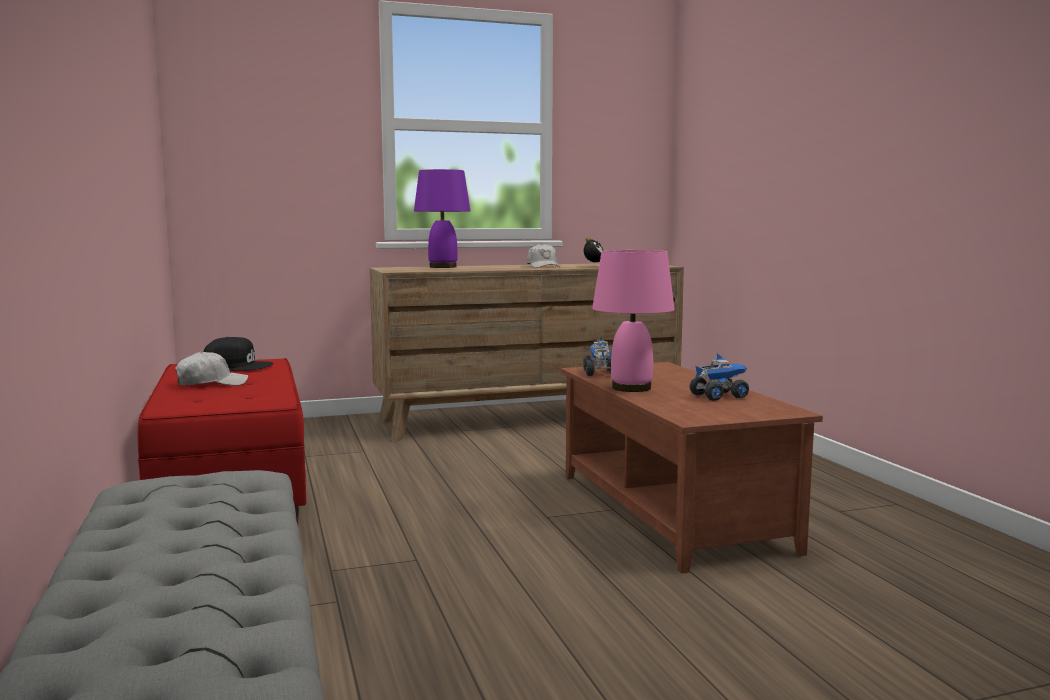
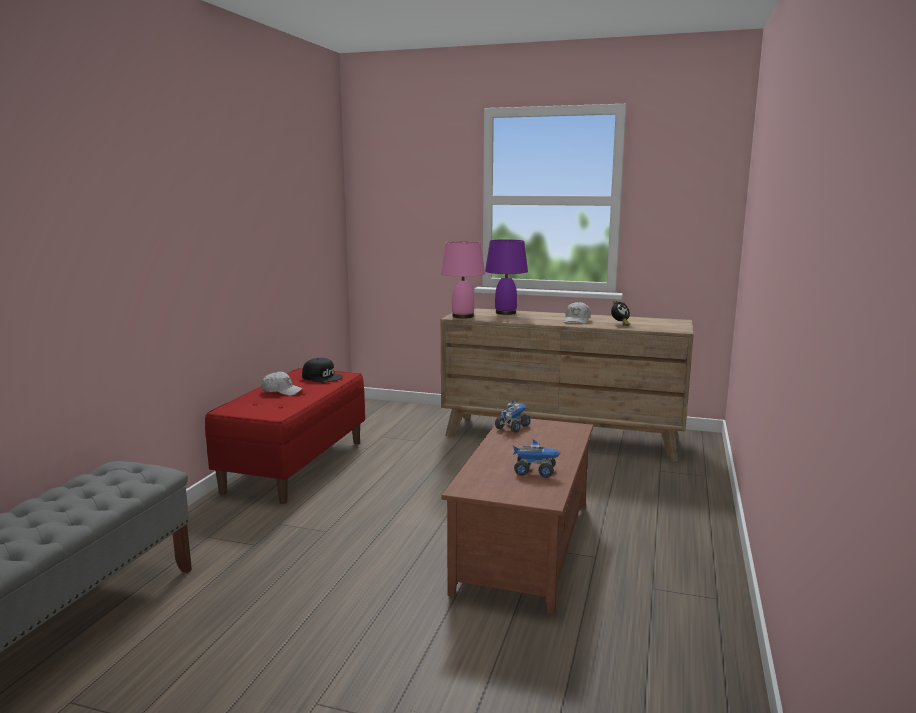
camera: 35 degrees right, 5 degrees up
(630, 388) = (497, 447): pink table lamp -> pink table lamp (462, 316)

